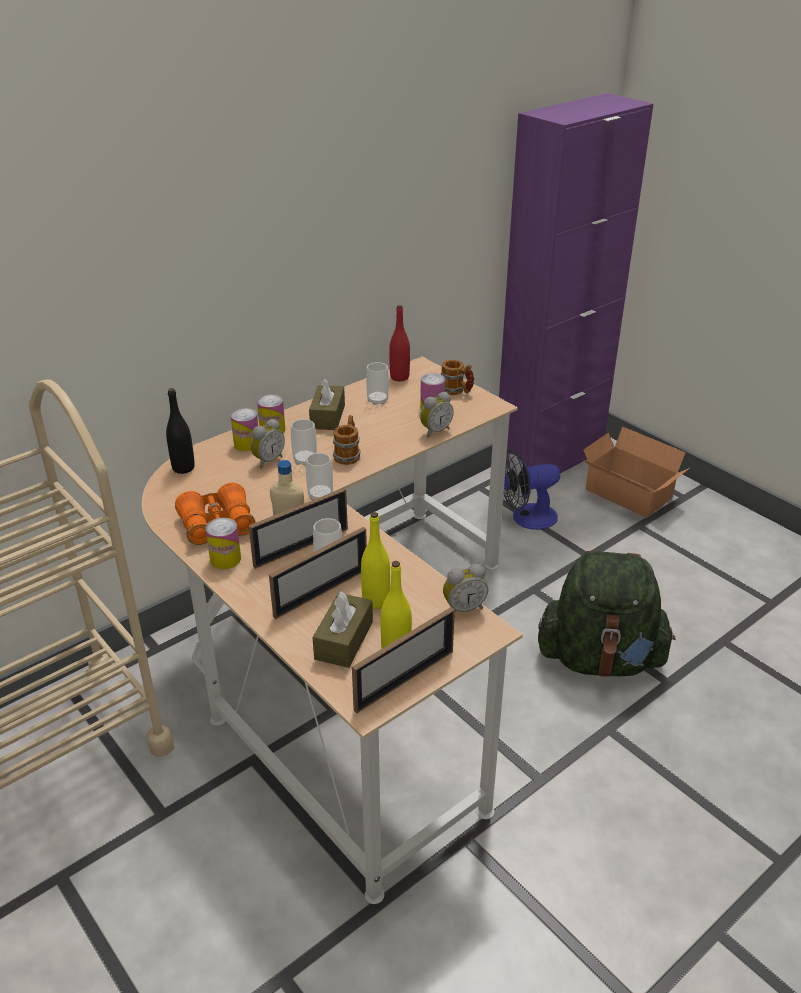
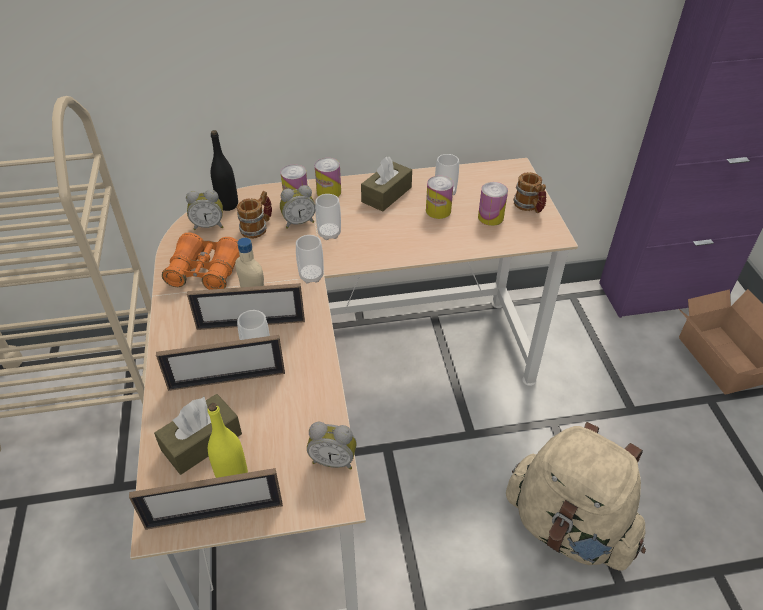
camera: 30 degrees right, 10 degrees up
(225, 559) = (182, 310): can -> can (438, 211)
(348, 454) = (371, 241): mug -> mug (258, 227)
(376, 601) = (264, 412): yellow bottle -> none
(399, 377) = (486, 174): red bottle -> none
(435, 431) = (471, 244): alarm clock -> alarm clock (208, 225)
(526, 518) = (596, 345): fan -> none
(600, 659) = (568, 526): green backpack -> beige backpack

